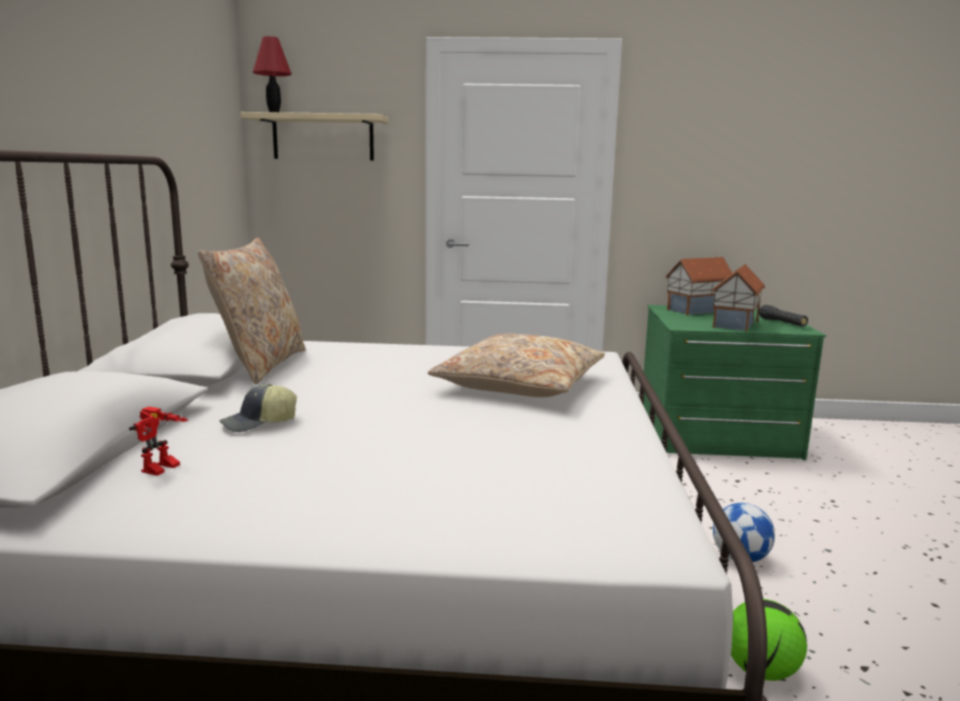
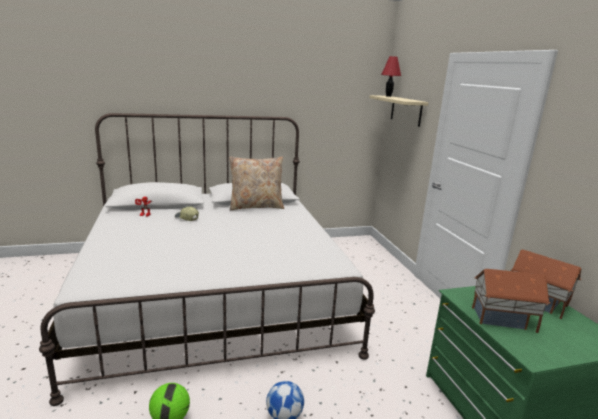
camera: 70 degrees right, 5 degrees up
(519, 385) = (261, 252): beige pillow -> none
(782, 323) = (553, 347): black flashlight -> none

